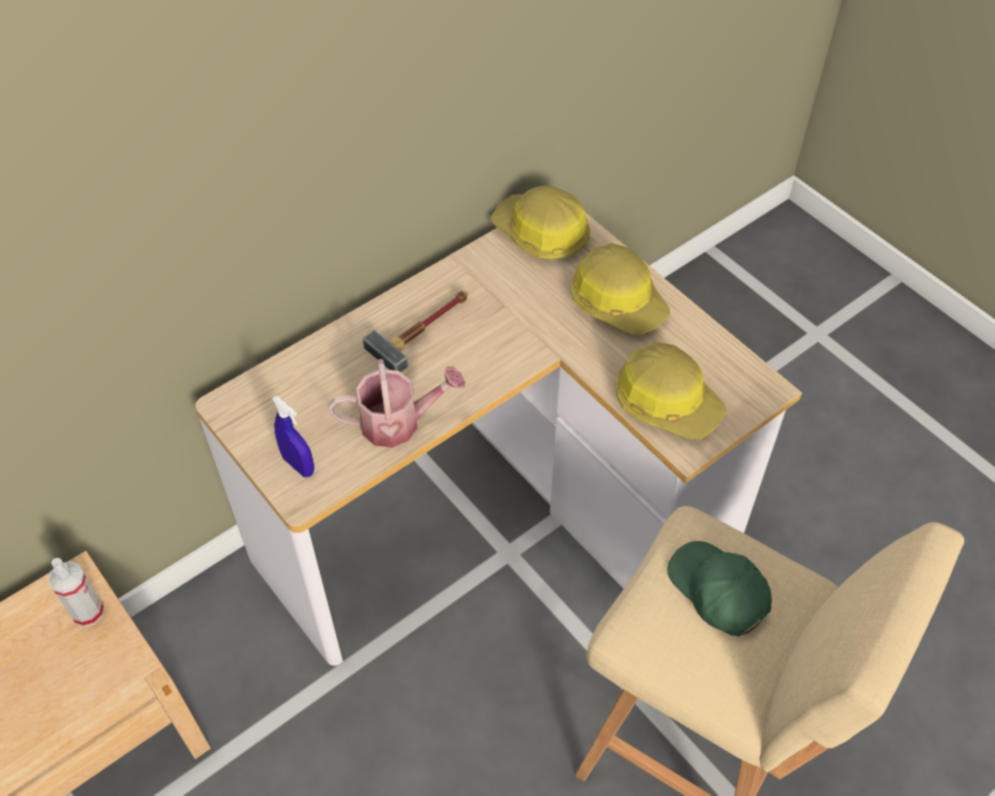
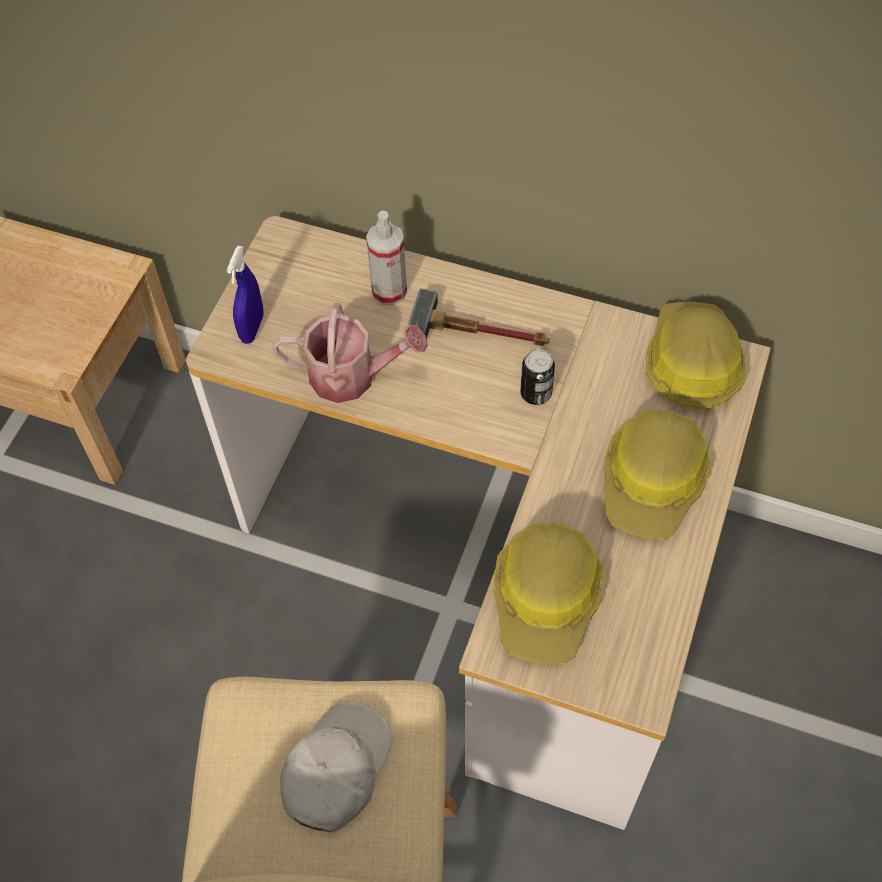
camera: 60 degrees right, 5 degrees up
(88, 612) = (98, 297): spray bottle -> spray bottle (389, 291)
(398, 422) = (352, 376): watering can -> watering can turned 45 degrees counterclockwise
(501, 325) = (536, 393): none -> can
(718, 592) = (336, 770): green cap -> white cap

